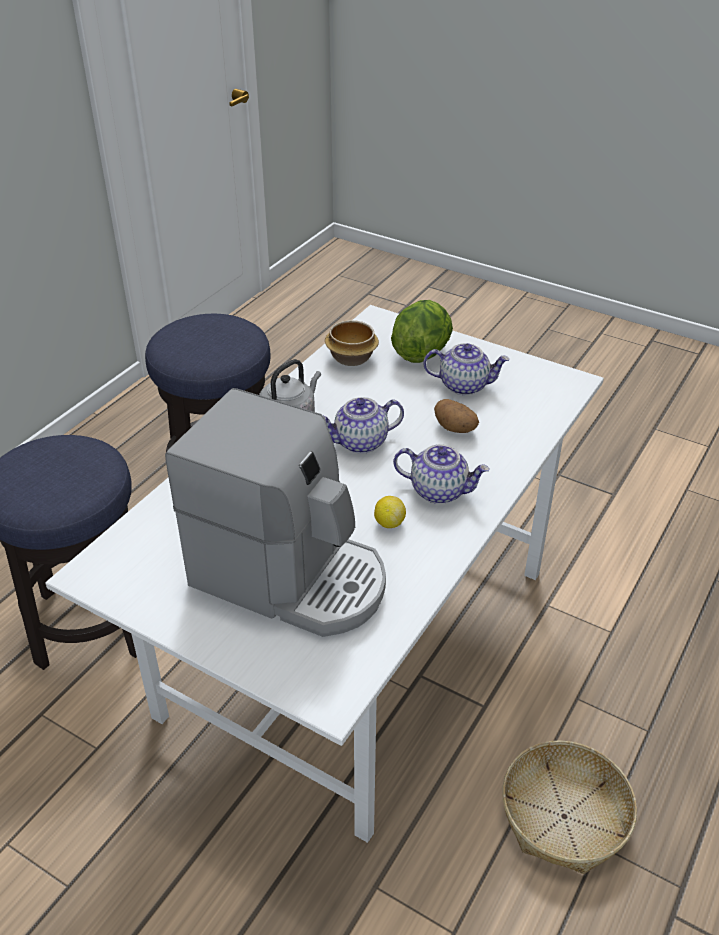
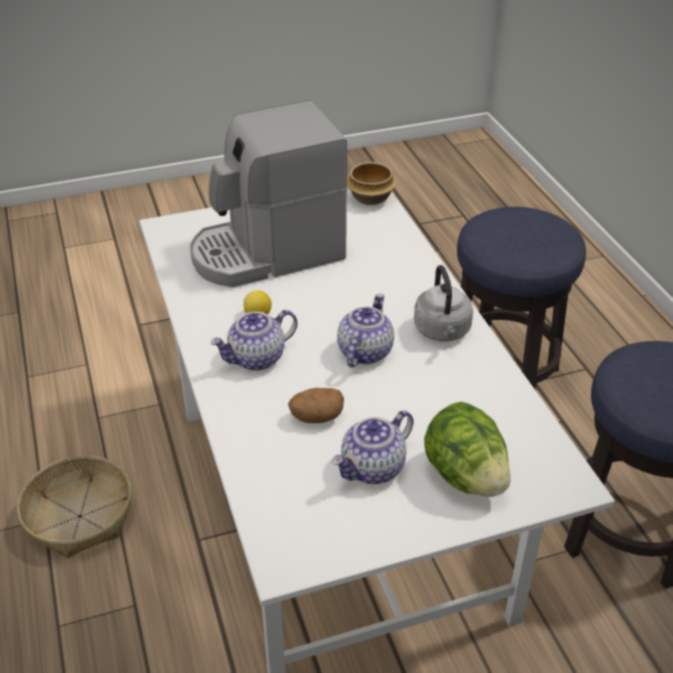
camera: 130 degrees right, 0 degrees up
(350, 357) = (506, 418): bowl -> bowl (371, 198)

